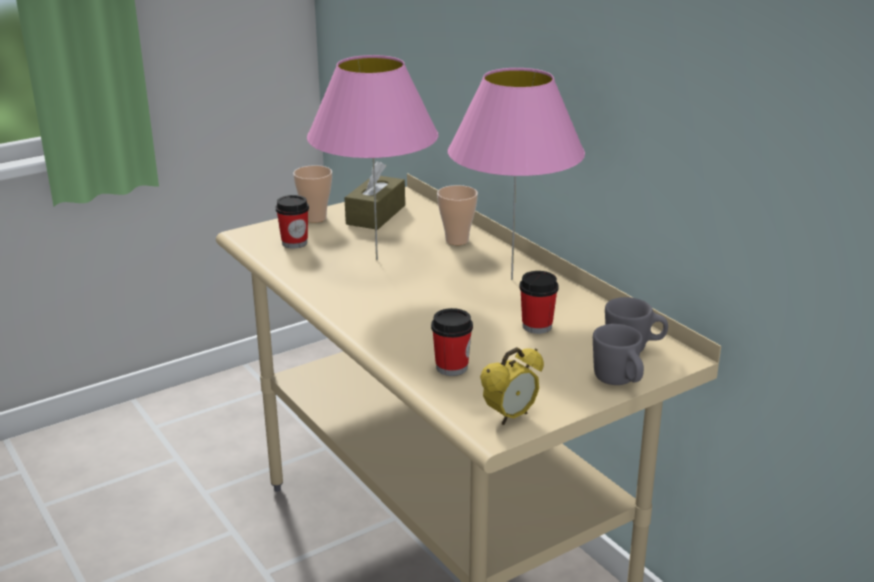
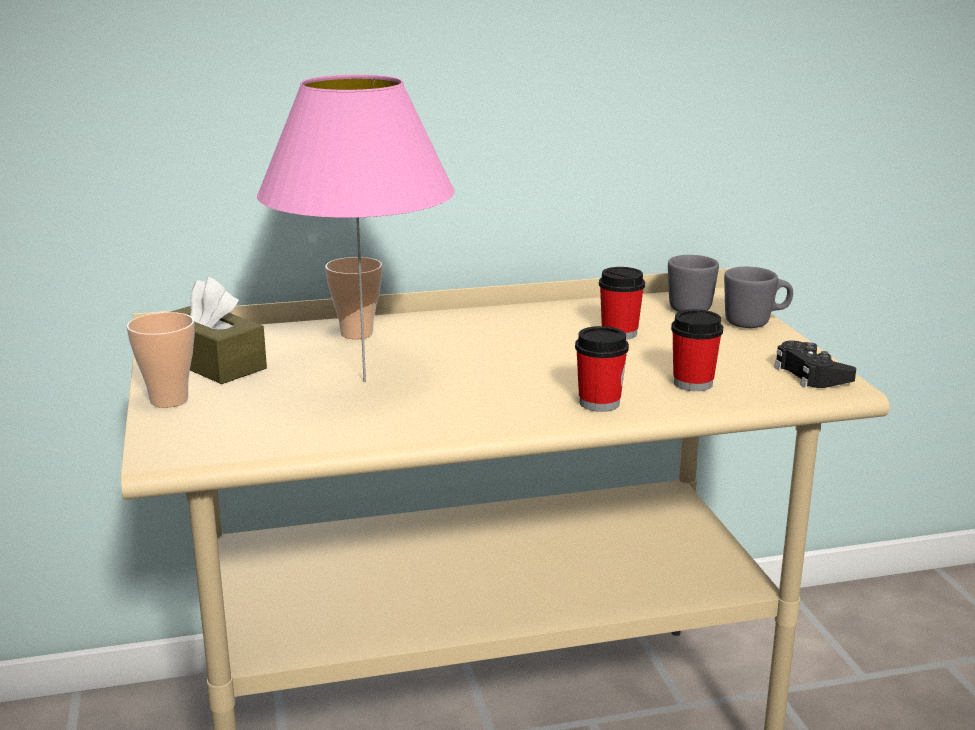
camera: 70 degrees left, 5 degrees down
(294, 243) = (244, 424): cup -> cup (599, 403)
(510, 417) = (811, 374): alarm clock -> black game controller
(512, 279) = (495, 325): pink table lamp -> none

